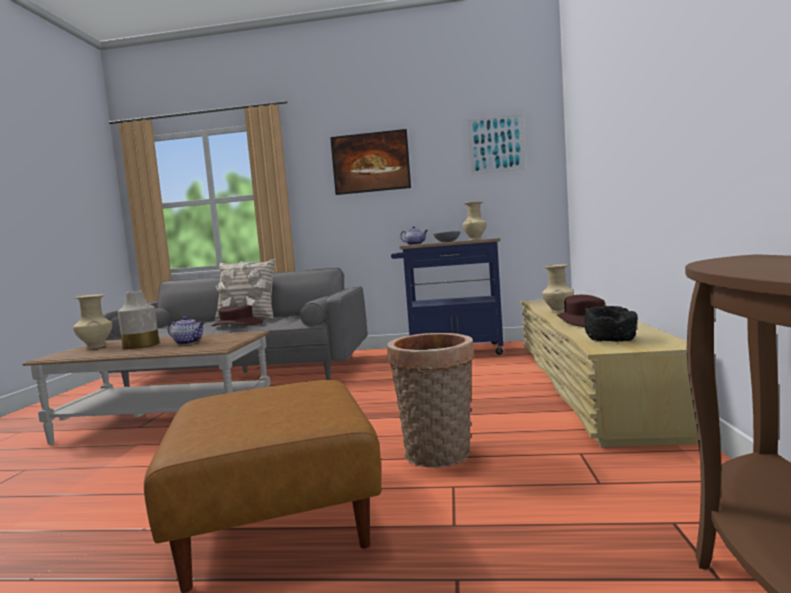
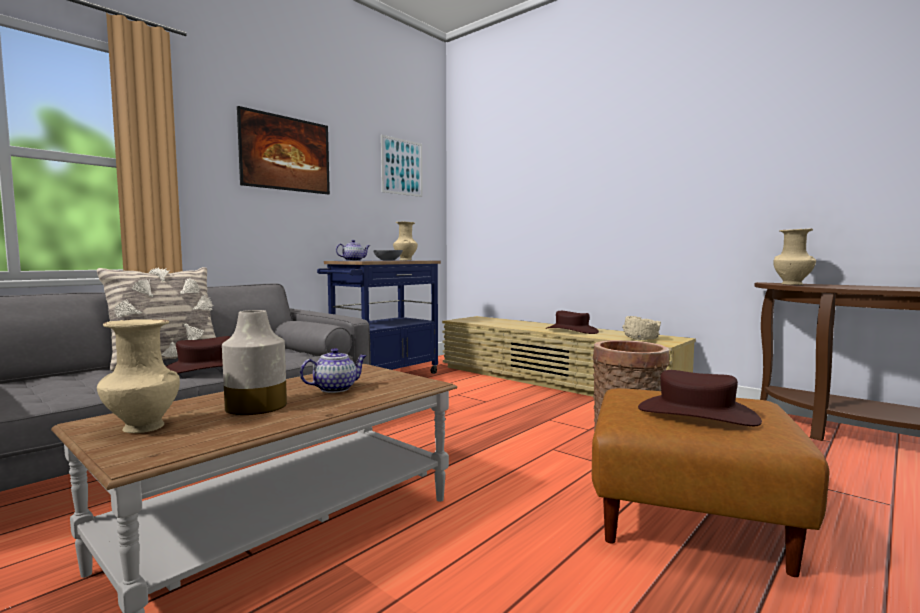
camera: 55 degrees left, 0 degrees up
(244, 409) = (696, 414): none -> brown hat
(558, 312) = (522, 326): beige vase -> beige vase (793, 284)
(611, 339) = (641, 339): black bowl -> beige bowl

